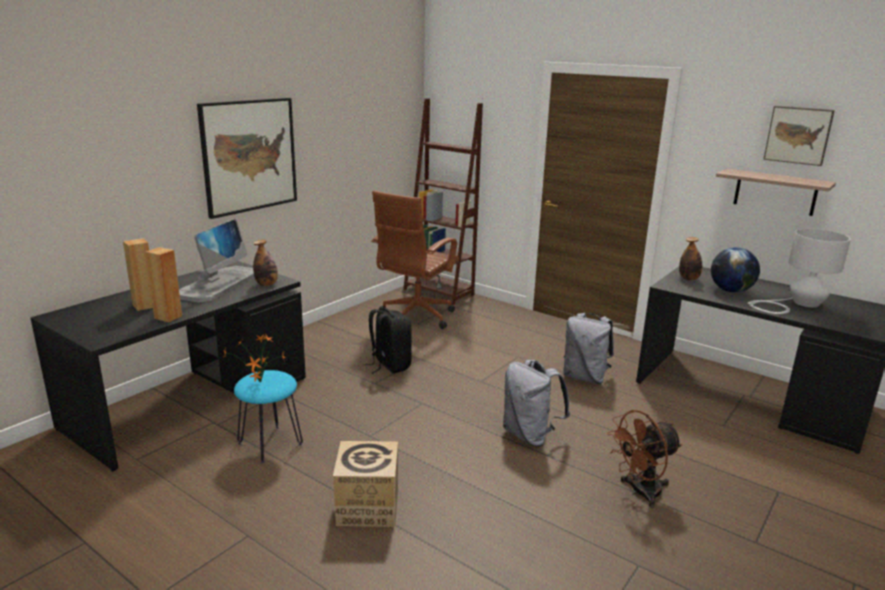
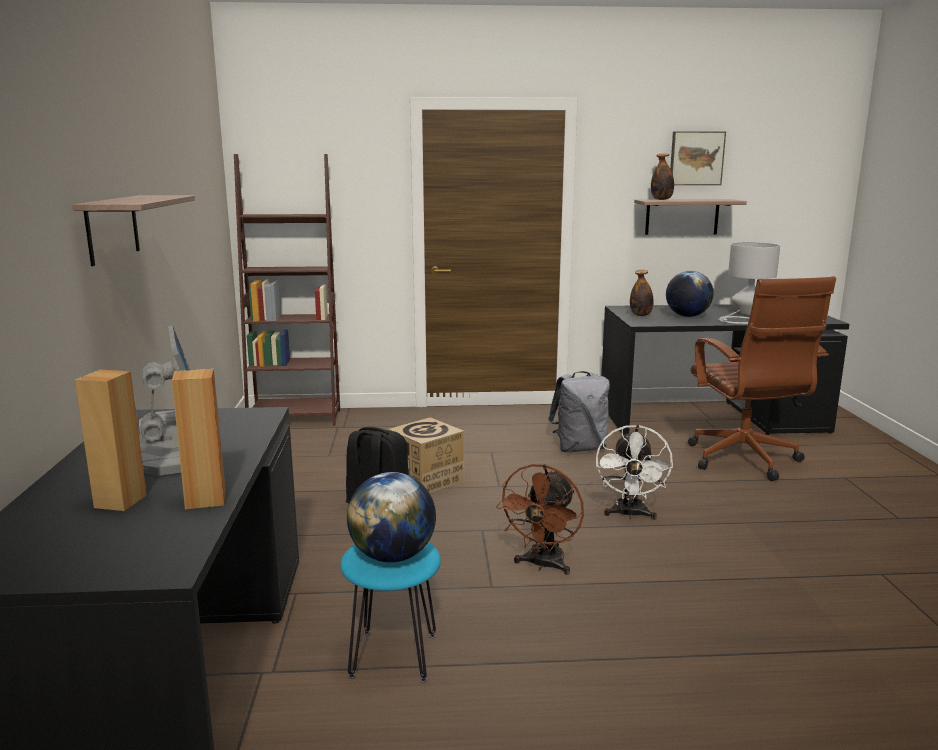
camera: 40 degrees left, 5 degrees down
(249, 156) = (112, 228): picture -> shelf
(259, 383) = (393, 556): potted plant -> globe
(266, 284) = (253, 422): bottle -> bottle (661, 199)
(367, 506) = (623, 656): cardboard box -> cardboard box (426, 479)
(415, 318) = (315, 451): brown office chair -> brown office chair (745, 461)
(530, 435) = (630, 515): grey backpack -> white fan
(639, 492) = (782, 520): brown fan -> brown fan (542, 565)

